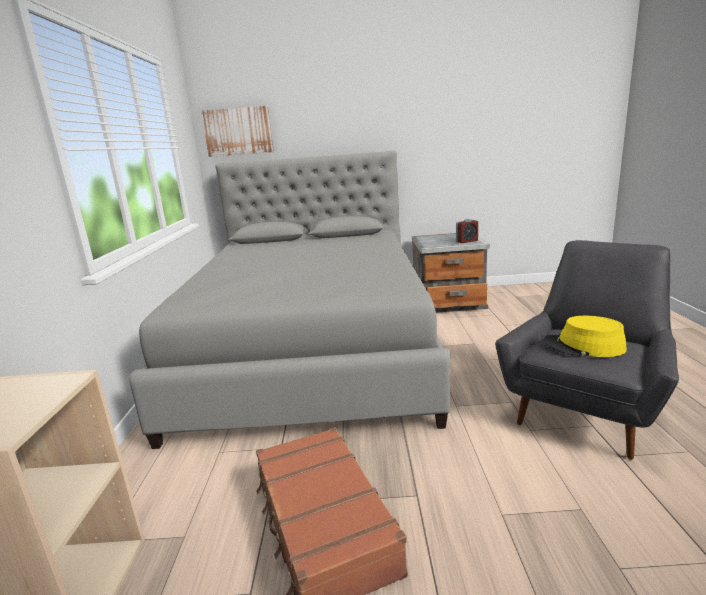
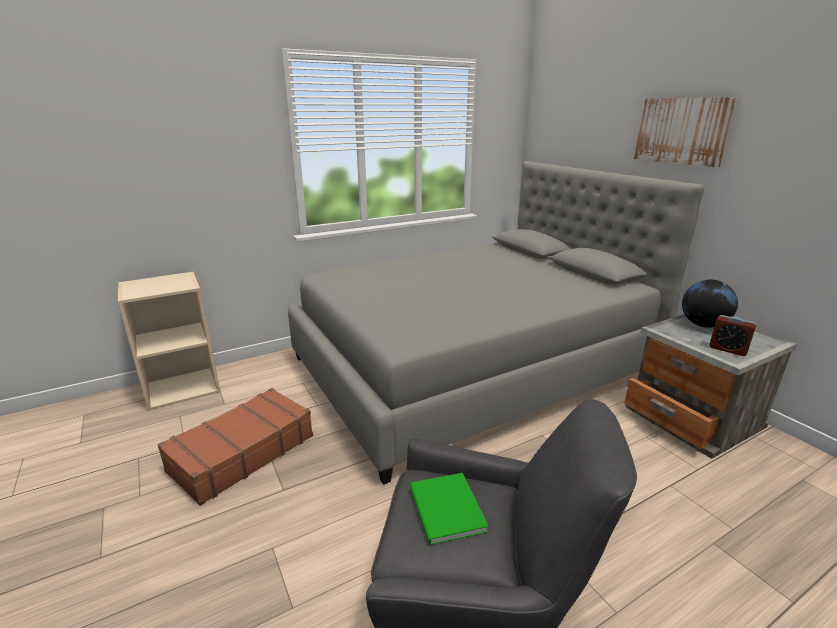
camera: 60 degrees right, 5 degrees up
(238, 131) = (555, 130): picture -> picture (681, 131)
(433, 239) = (703, 325): none -> globe
(583, 346) = (445, 511): yellow hat -> green book

